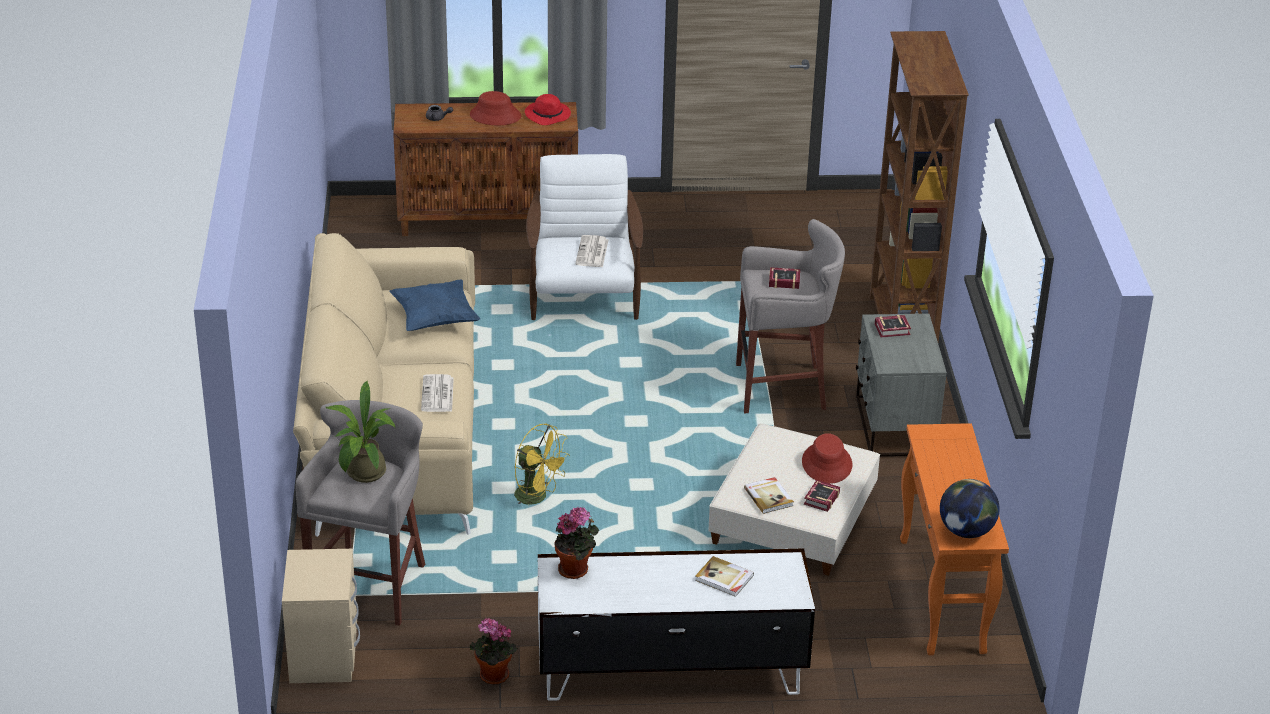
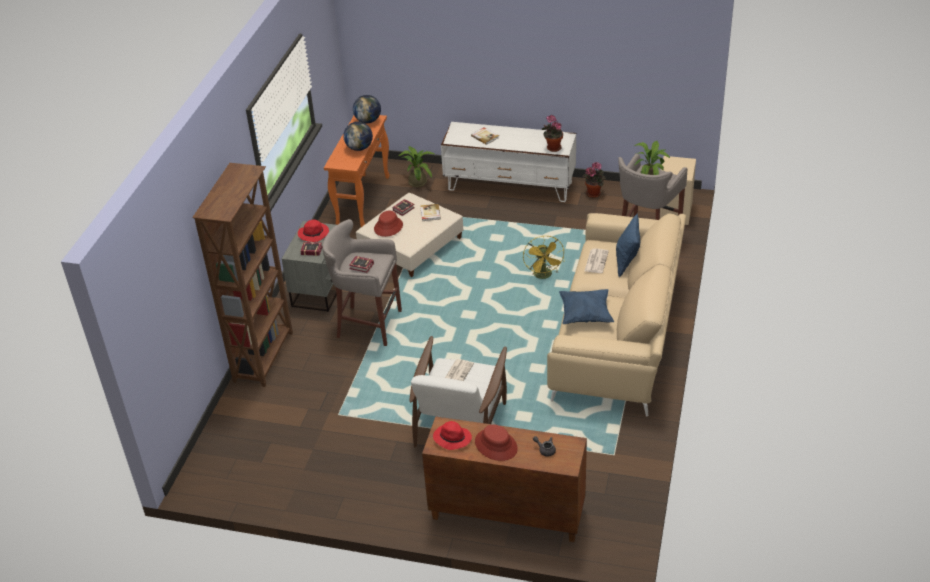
camera: 160 degrees left, 5 degrees up
(387, 398) = (627, 262): none -> blue pillow
(537, 497) = (544, 276): yellow fan -> yellow fan turned 150 degrees counterclockwise
(863, 654) = (417, 181): none -> potted plant
(910, 354) = (314, 233): none -> red hat
(936, 469) = (359, 148): none -> globe

